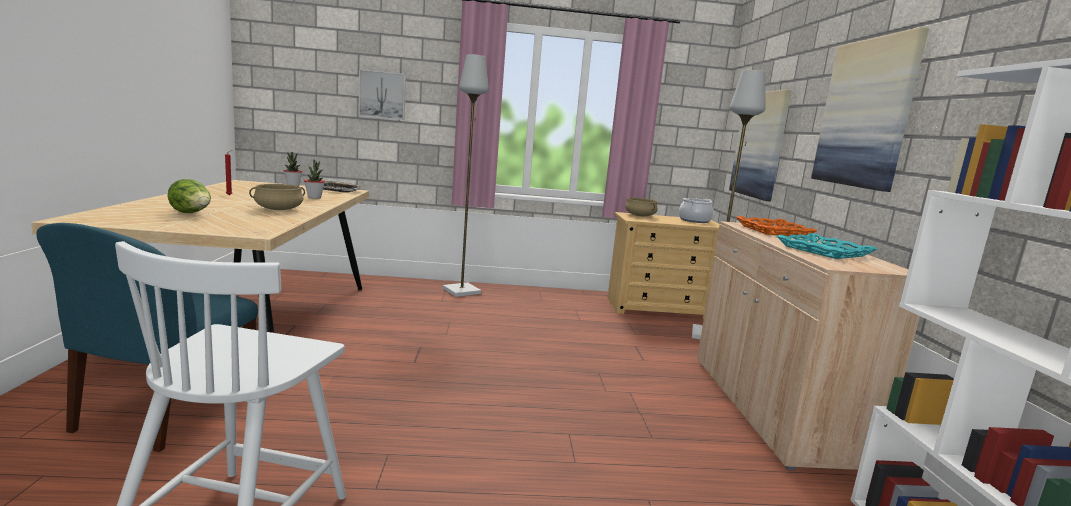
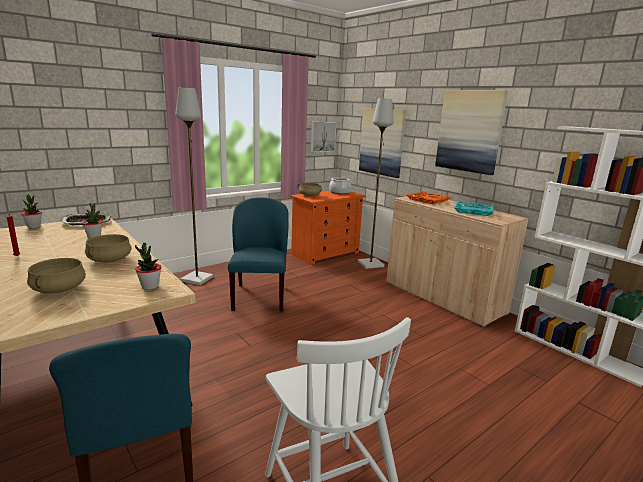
camera: 35 degrees left, 5 degrees up
(192, 214) = (58, 289): lettuce -> beige cooking pot
(251, 227) = (150, 286): none -> potted plant
(382, 95) = (92, 125): picture -> picture (322, 136)
(499, 324) = (259, 297): none -> blue chair
(657, 308) = (325, 253): beige dresser -> orange dresser

